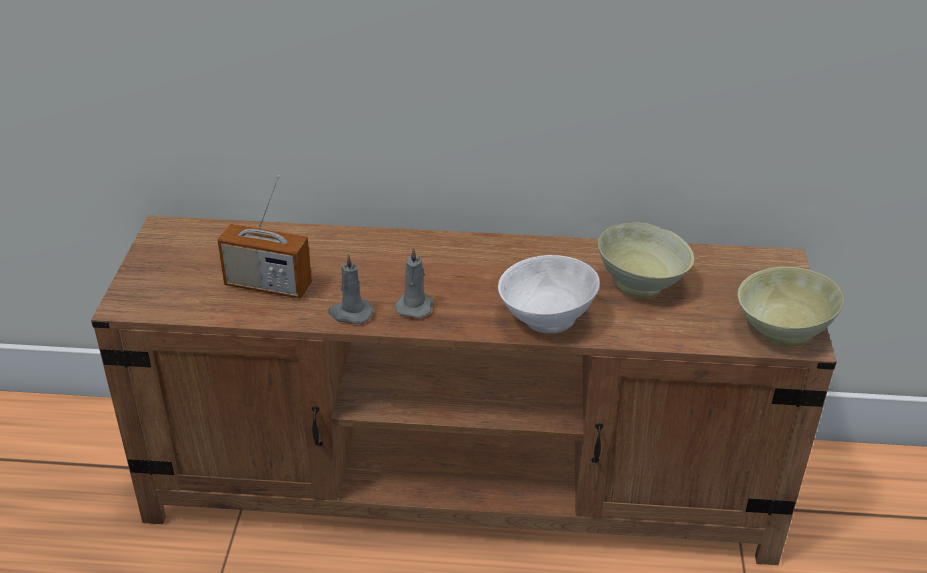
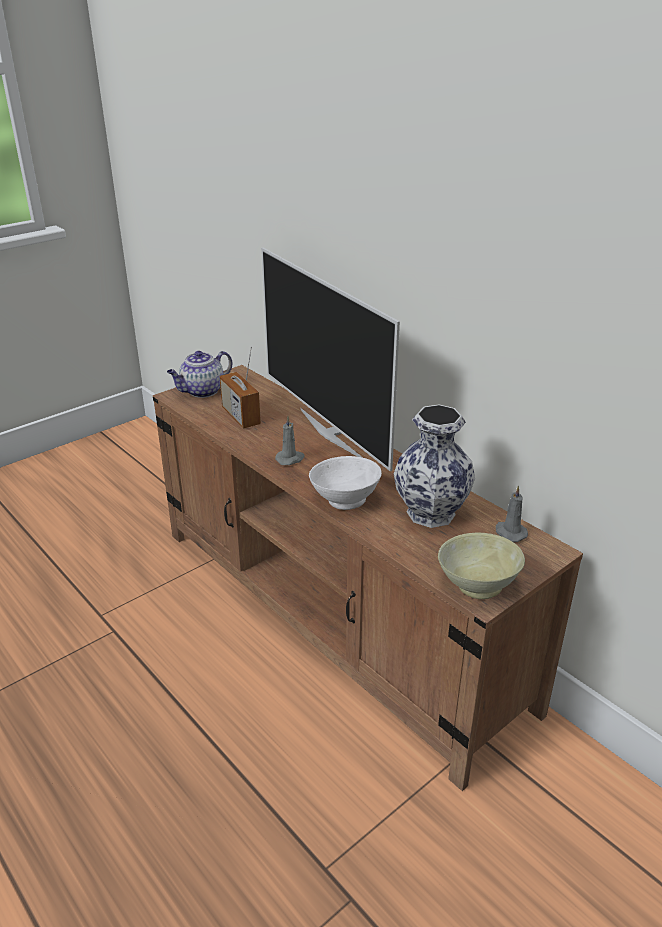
camera: 45 degrees right, 5 degrees down
(158, 278) = (202, 391): none -> teapot
(350, 313) = (255, 446): grey candle -> grey candle (509, 532)
(408, 249) = (332, 432): none -> television
(641, 285) = (430, 514): beige bowl -> vase

